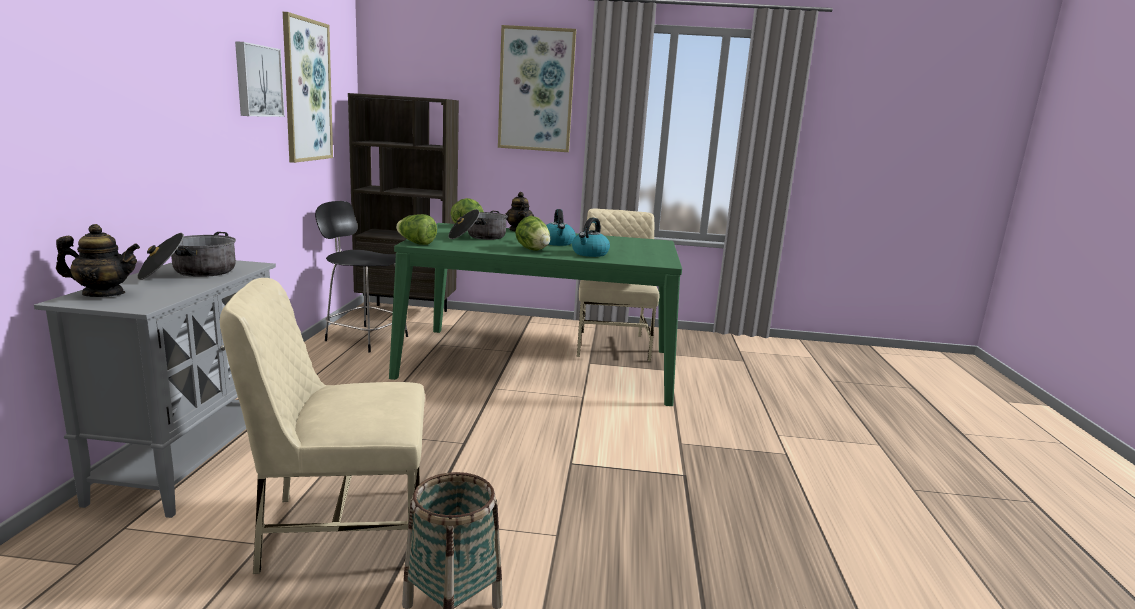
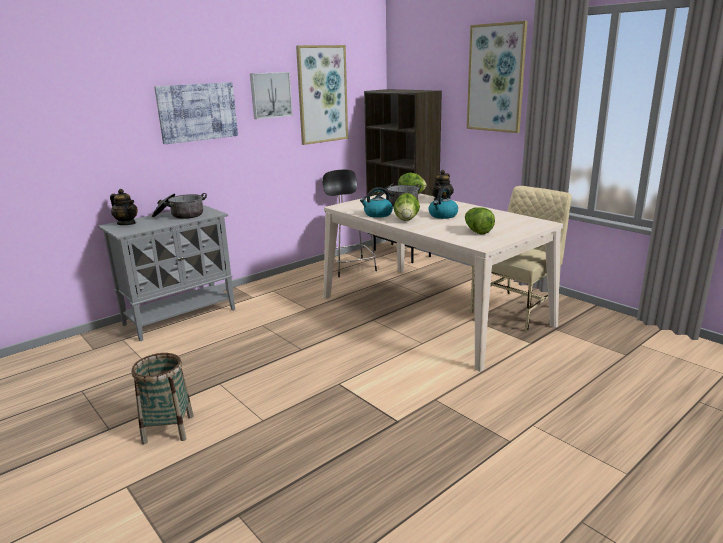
camera: 45 degrees right, 5 degrees up
(174, 93) = (197, 112): none -> picture
(341, 529) = (183, 372): beige chair -> none
(416, 243) = (341, 206): lettuce -> lettuce (477, 231)
(539, 363) = (432, 310): green dining table -> beige dining table
(590, 254) = (442, 228): kettle -> kettle (377, 214)

